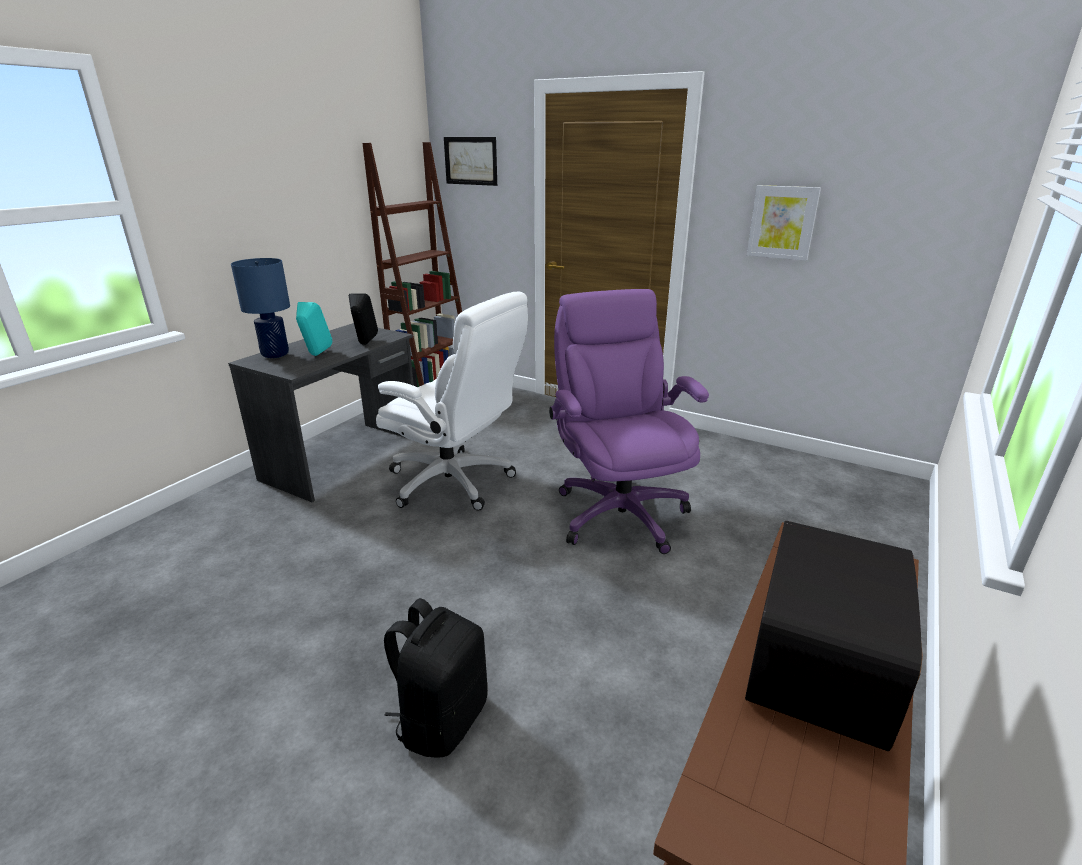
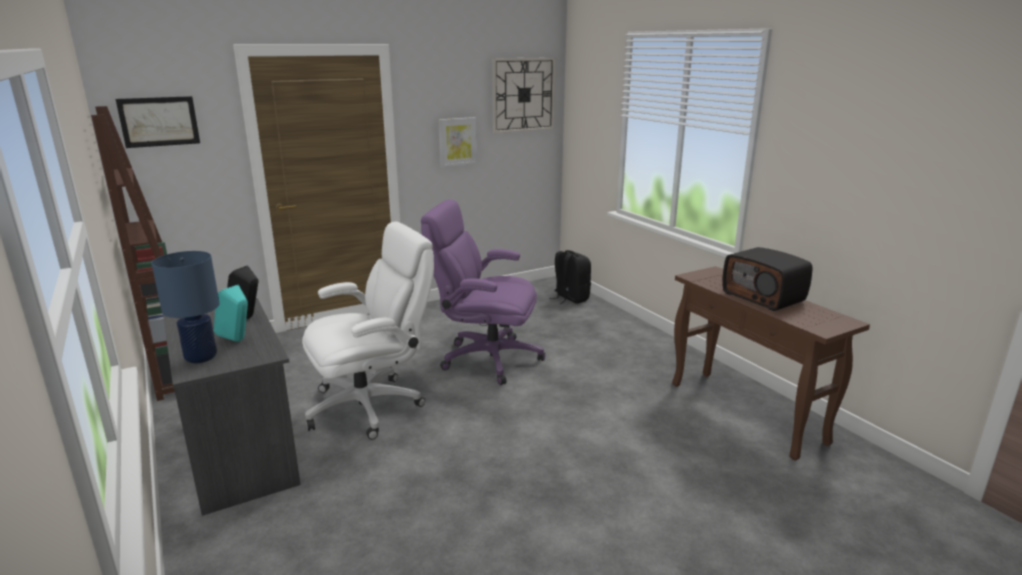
camera: 60 degrees left, 5 degrees down
(441, 719) = (616, 472): black backpack -> black backpack (570, 298)
(930, 155) = (523, 95): none -> wall clock

